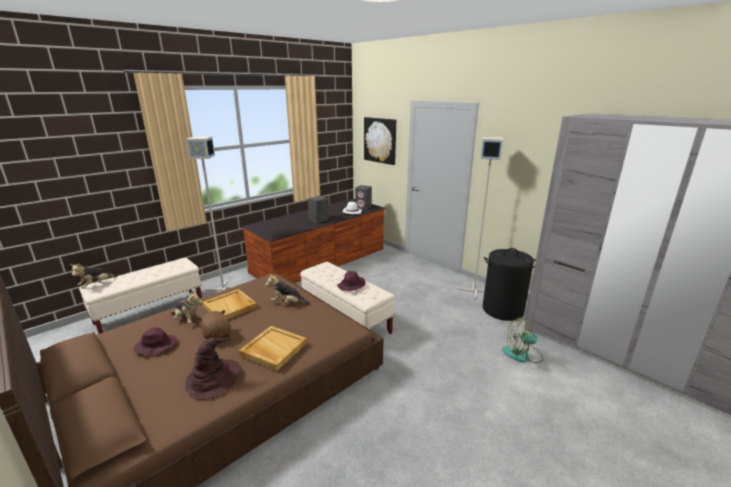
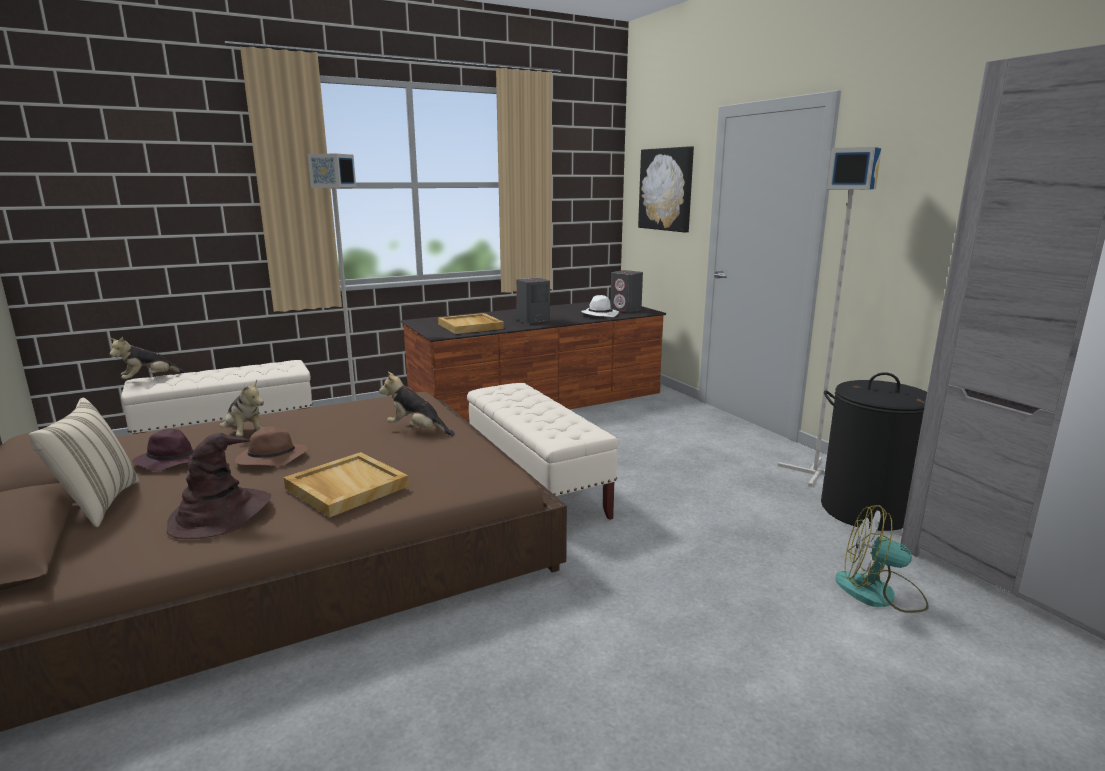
camera: 15 degrees right, 5 degrees down
(132, 385) = (97, 504): none -> beige pillow
(217, 336) = (271, 459): brown plush toy -> brown hat
(230, 307) = (321, 425): beige tray -> beige tray (471, 326)
(351, 286) = (542, 416): purple hat -> none

